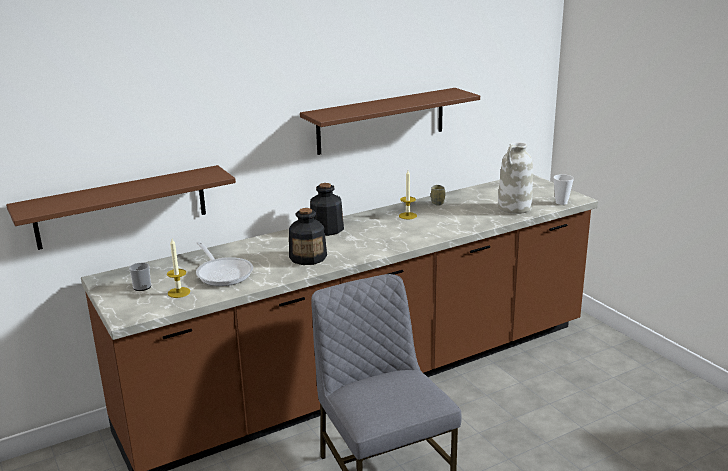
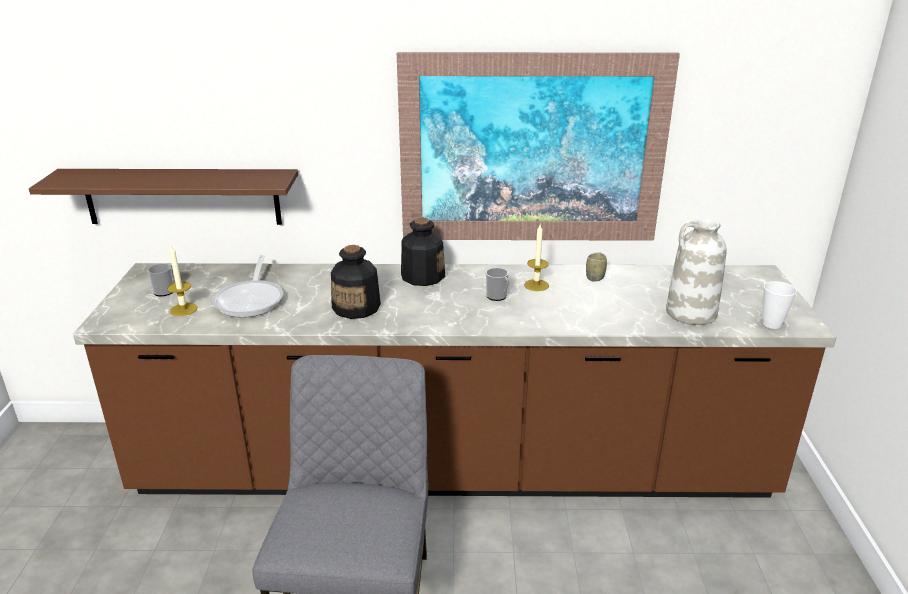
camera: 30 degrees right, 5 degrees up
(381, 121) = (532, 151): brown shelf -> picture
(393, 228) = (498, 297): none -> mug

